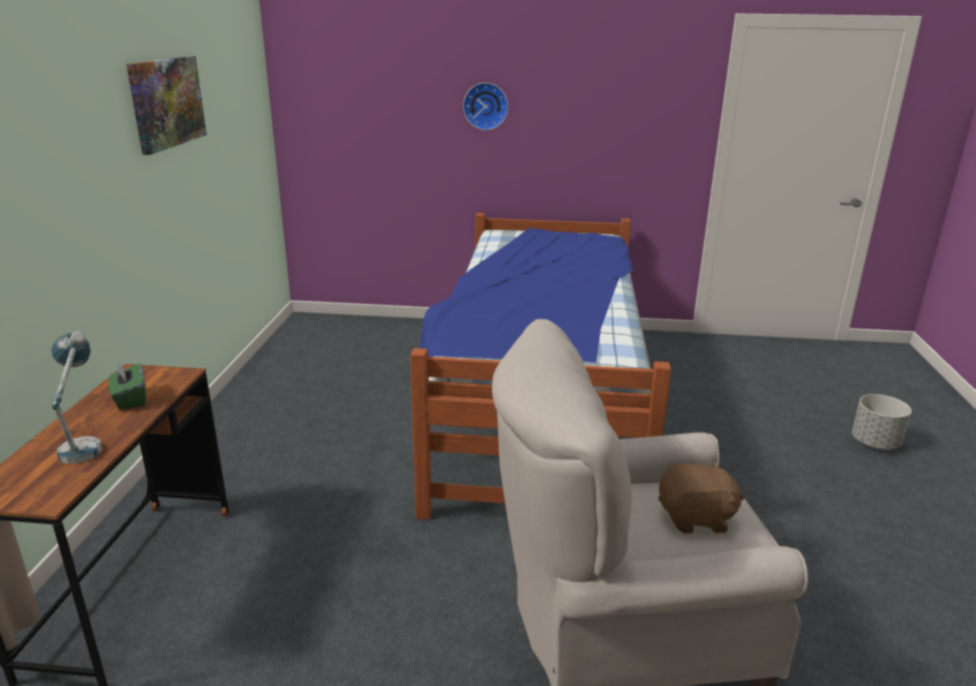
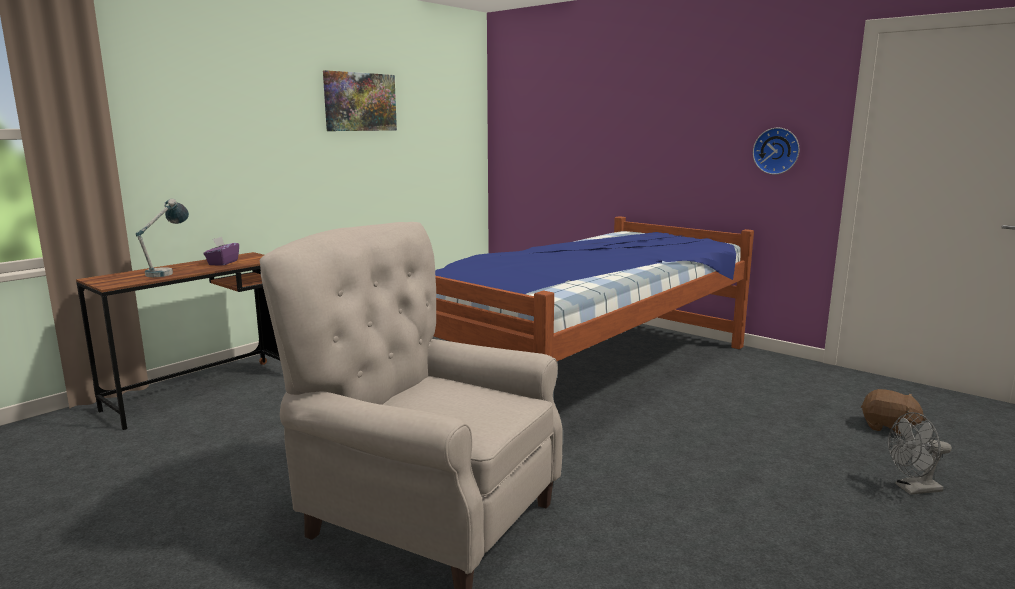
camera: 35 degrees right, 10 degrees down
(130, 399) = (223, 263): green tissue box -> purple tissue box
(486, 106) = (632, 122): wall clock -> wall clock (777, 151)
(696, 518) = (466, 408): brown plush toy -> brown plush toy (888, 427)
(875, 443) = (913, 489): grey planter -> grey fan

